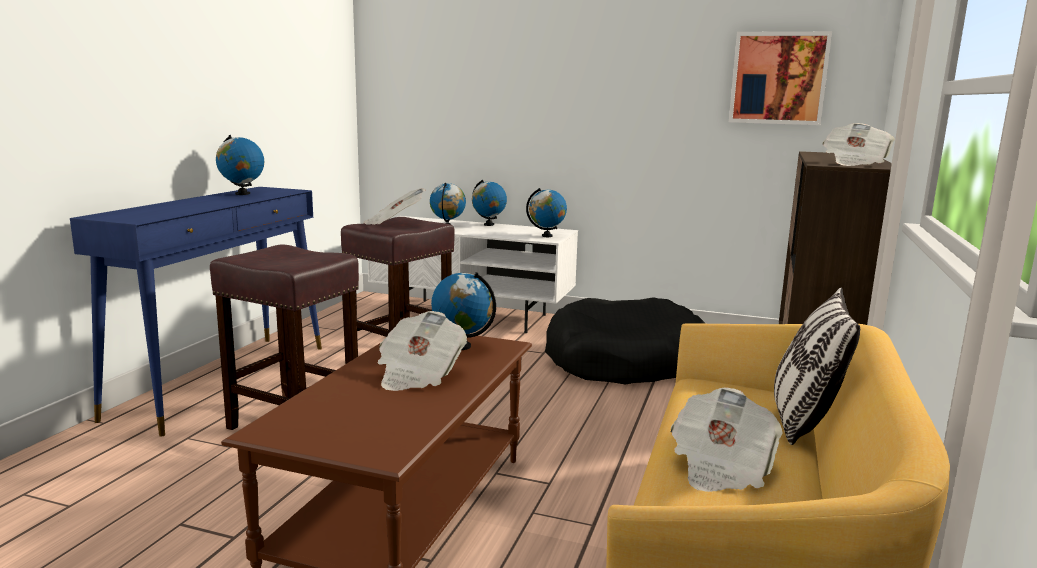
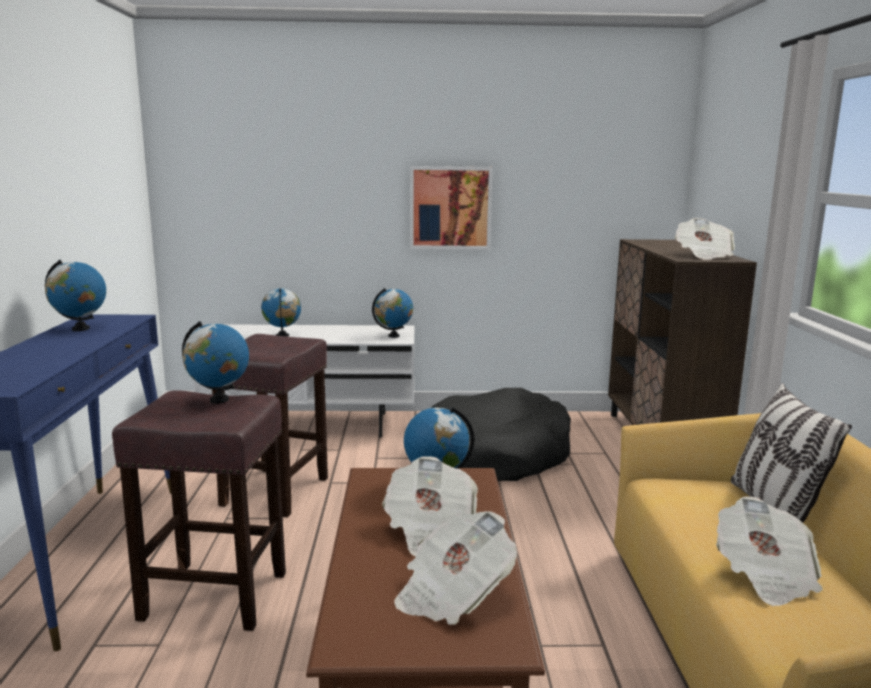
camera: 20 degrees left, 0 degrees up
(394, 223) = (264, 345): newspaper -> newspaper (452, 594)
(488, 225) = (320, 327): globe -> globe (219, 400)
(778, 78) = (598, 172): picture -> picture (450, 208)

